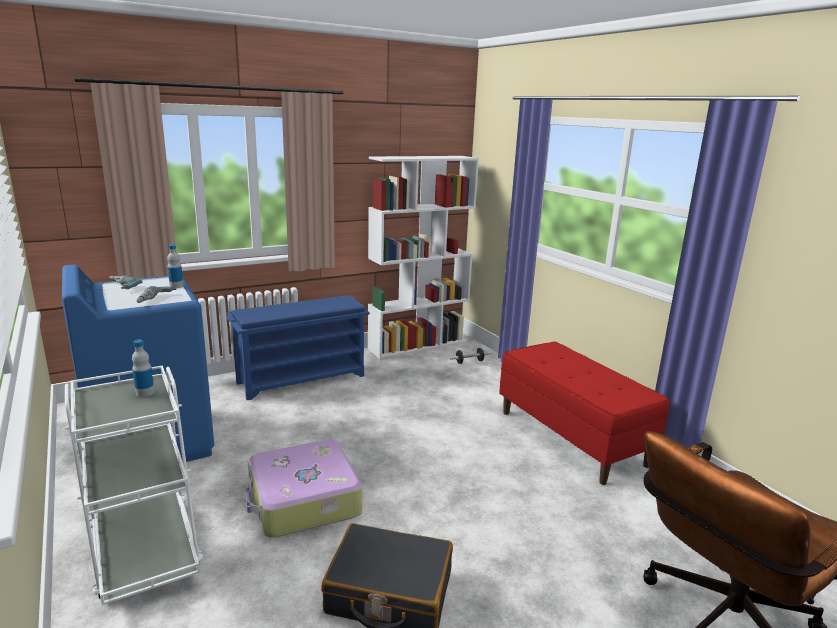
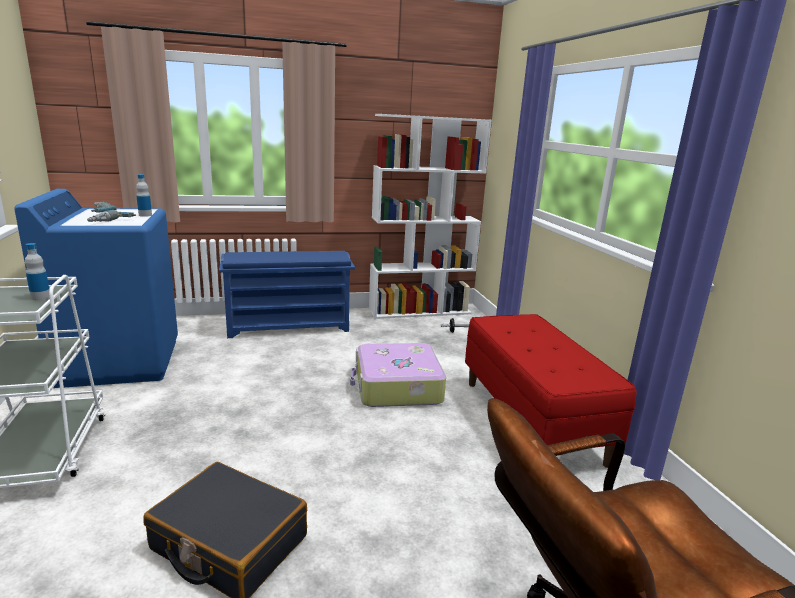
camera: 15 degrees right, 0 degrees up
(303, 501) = (211, 434): suitcase -> suitcase (396, 387)

